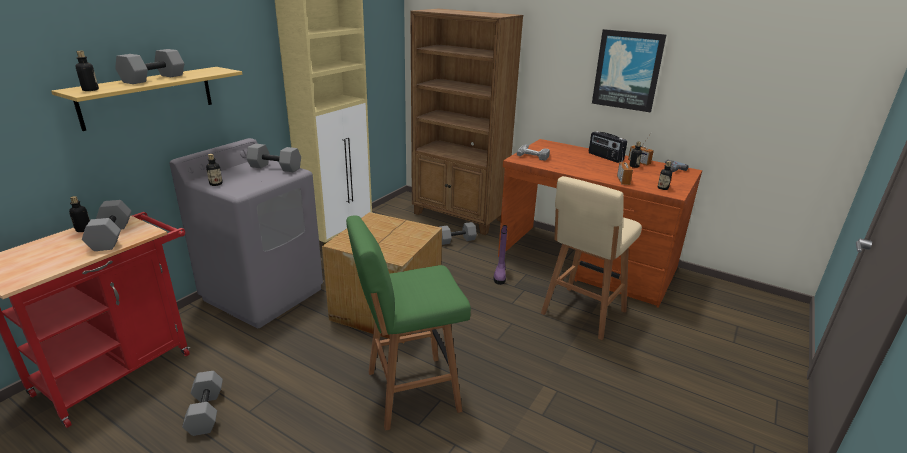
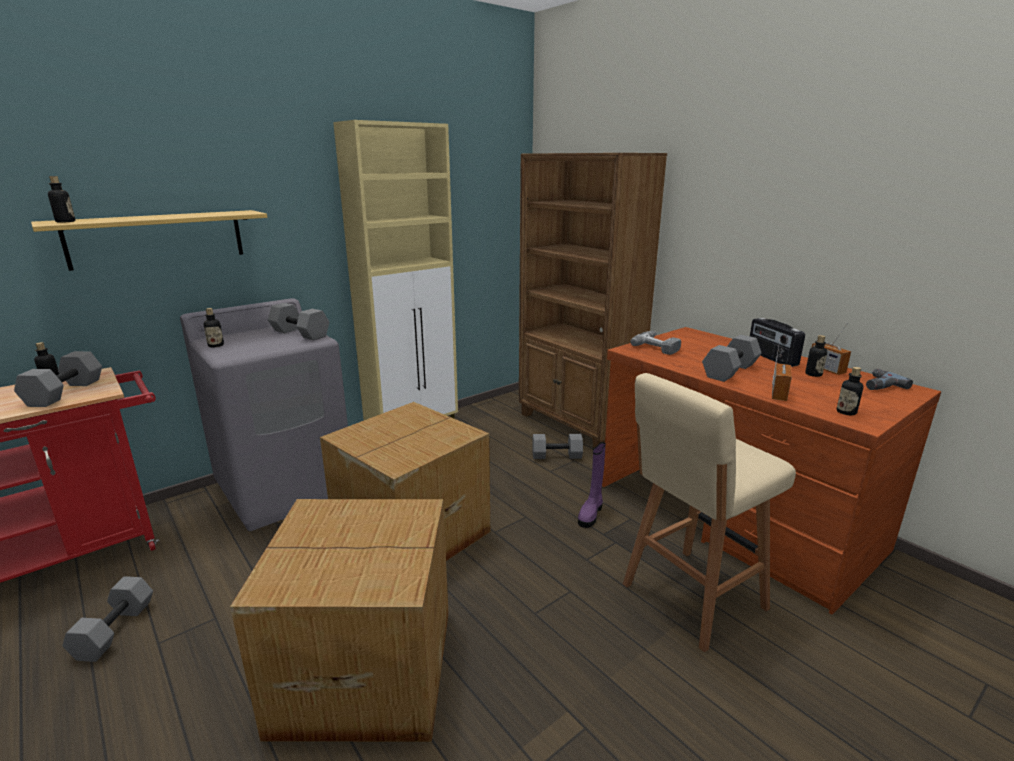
camera: 20 degrees right, 5 degrees down
(153, 78) = (156, 216): grey dumbbell -> grey dumbbell (729, 370)
(409, 392) = (364, 667): green stool -> cardboard box
(627, 70) = (815, 226): picture -> none

